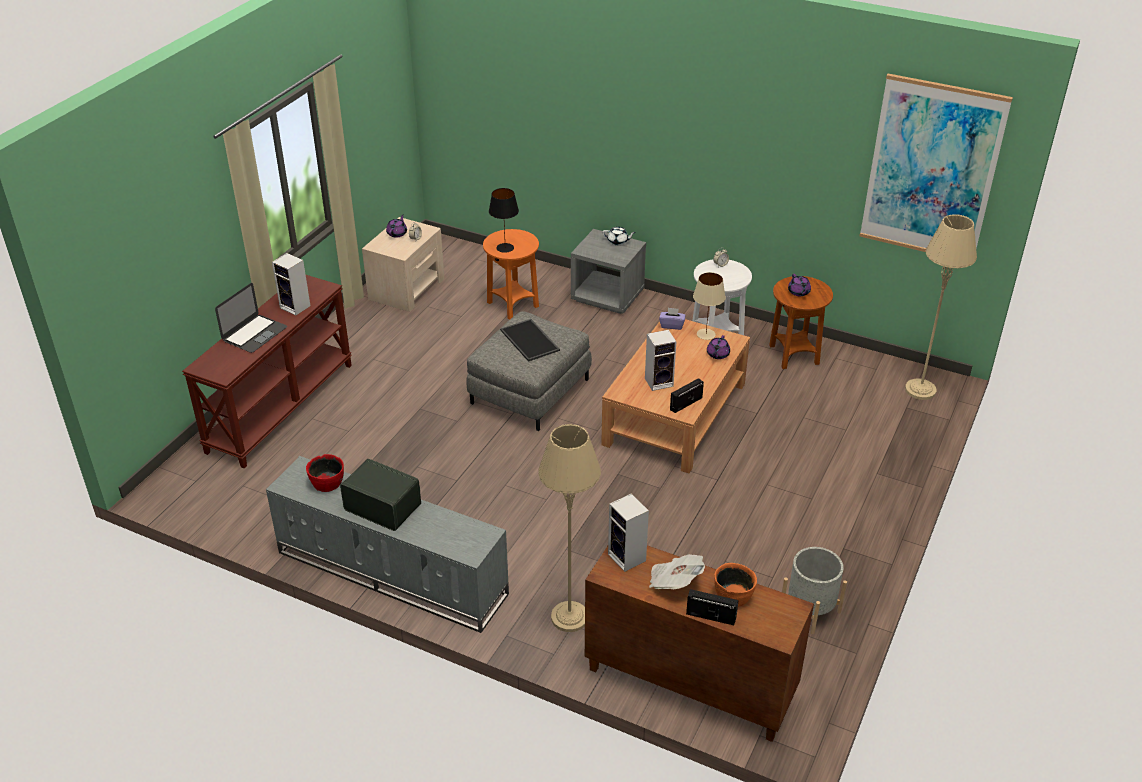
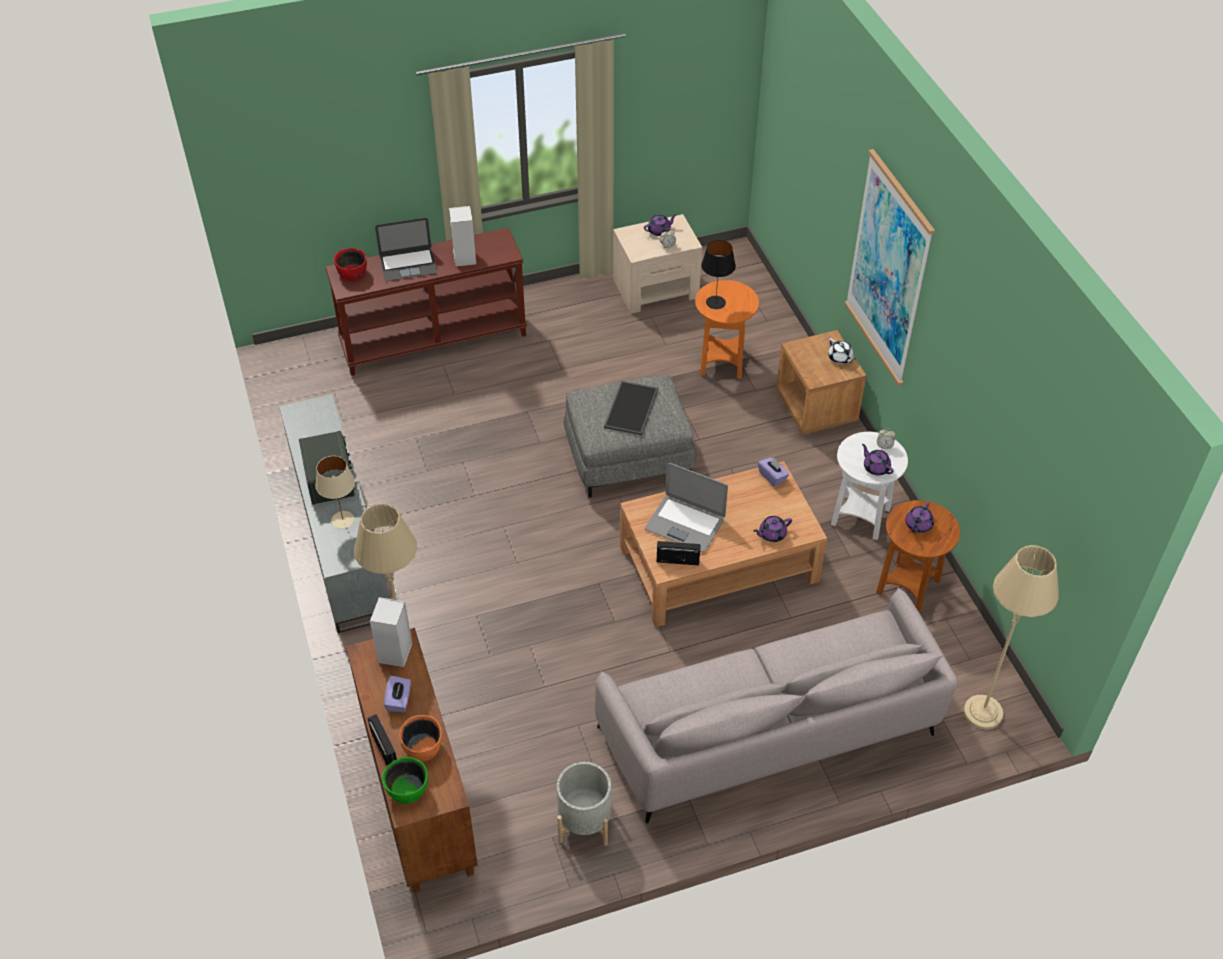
camera: 45 degrees right, 10 degrees up
(327, 483) = (320, 431): red bowl -> red bowl (352, 274)
(608, 296) = (816, 408): grey nightstand -> brown nightstand
(659, 382) = (685, 524): speaker -> laptop
(674, 582) = (399, 700): newspaper -> purple tissue box
(706, 334) = (790, 507): beige table lamp -> beige table lamp (342, 520)
(733, 278) = (876, 467): none -> purple teapot
(763, 626) = (408, 790): none -> green bowl
(835, 479) = (772, 731): none -> grey sofa
(932, 170) = (1071, 484): picture -> picture (888, 269)

